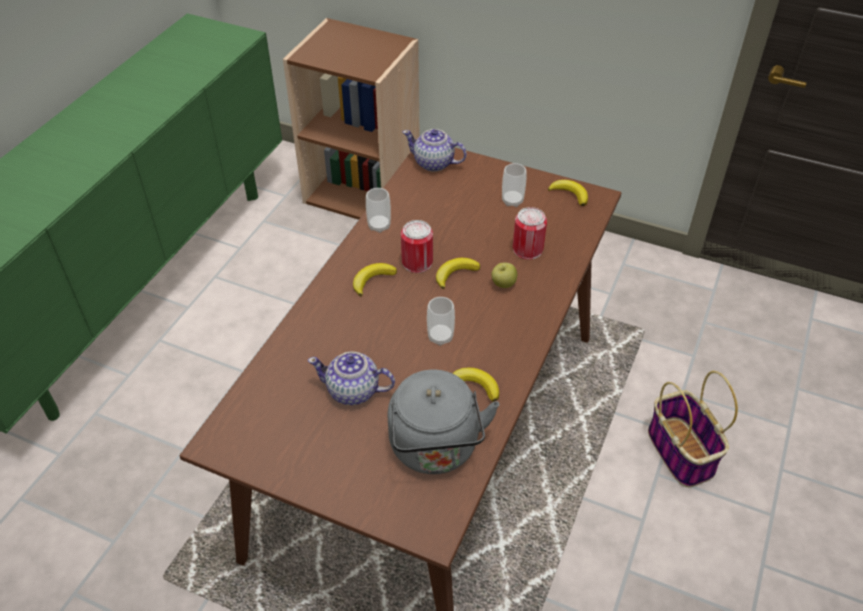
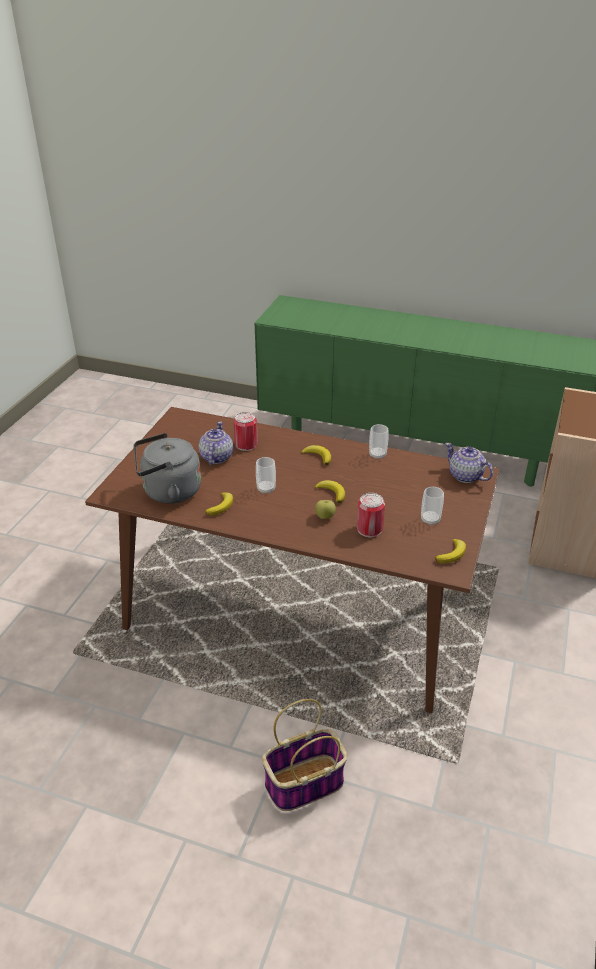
camera: 85 degrees right, 10 degrees down
(417, 262) = (341, 474): can -> can (246, 444)
(434, 163) = (465, 476): teapot -> teapot turned 60 degrees counterclockwise

